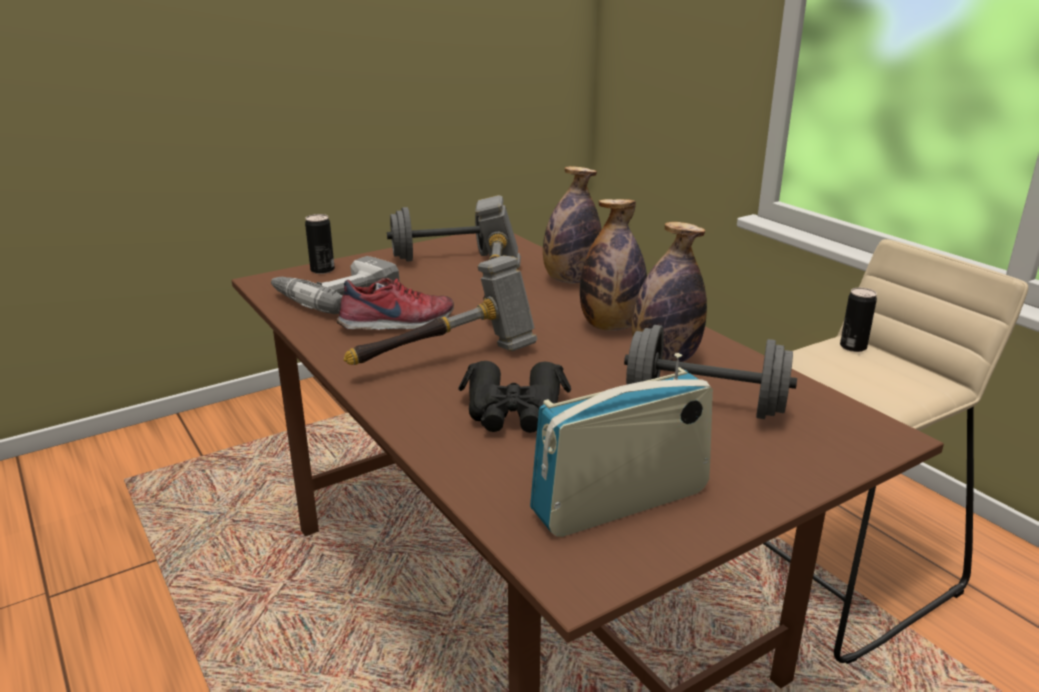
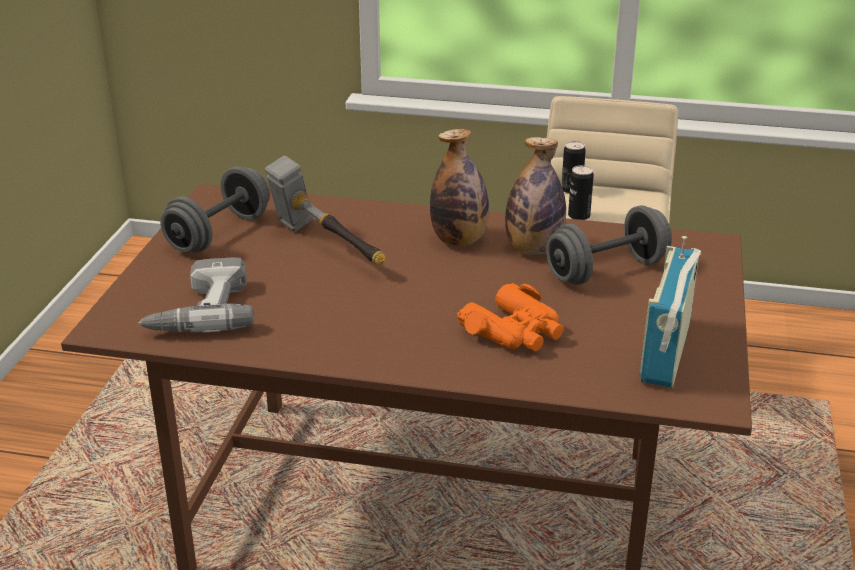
camera: 45 degrees left, 5 degrees up
(322, 270) = (134, 294): can -> can (579, 216)
(397, 324) = (309, 311): shoe -> none
(449, 360) = (405, 319): hammer -> none
(514, 410) = (515, 331): black binoculars -> orange binoculars
(570, 280) = (361, 214): bottle -> none

